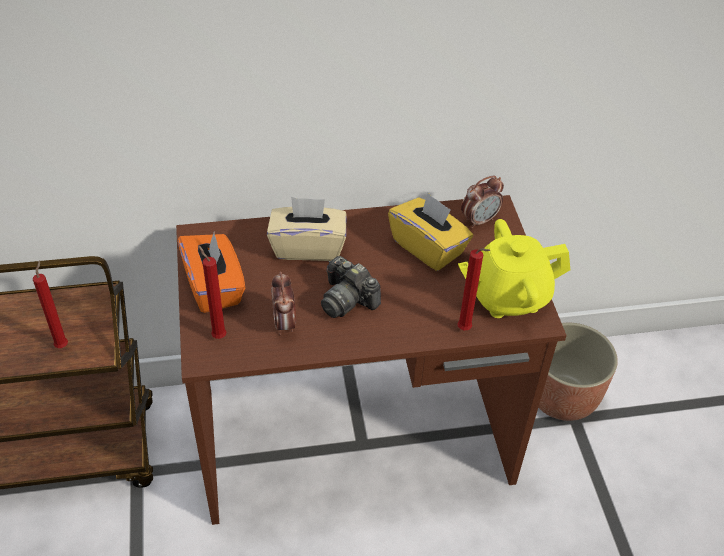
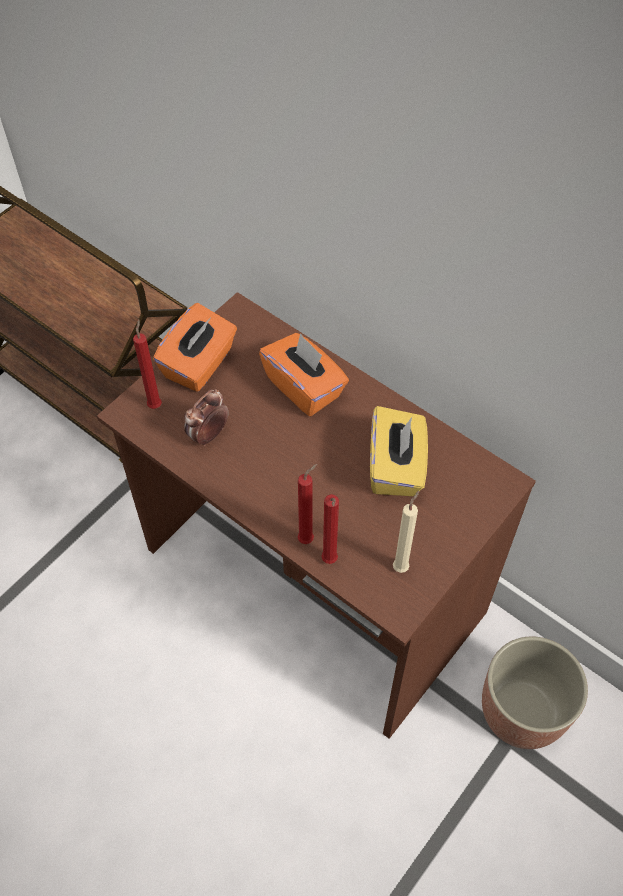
camera: 50 degrees right, 10 degrees up
(63, 344) = (99, 327): red candle -> red candle (308, 538)
(308, 247) = (304, 387): beige tissue box -> orange tissue box
(347, 299) = (276, 456): camera -> none
(479, 220) = (473, 481): alarm clock -> none
(507, 296) = (402, 566): yellow teapot -> beige candle

